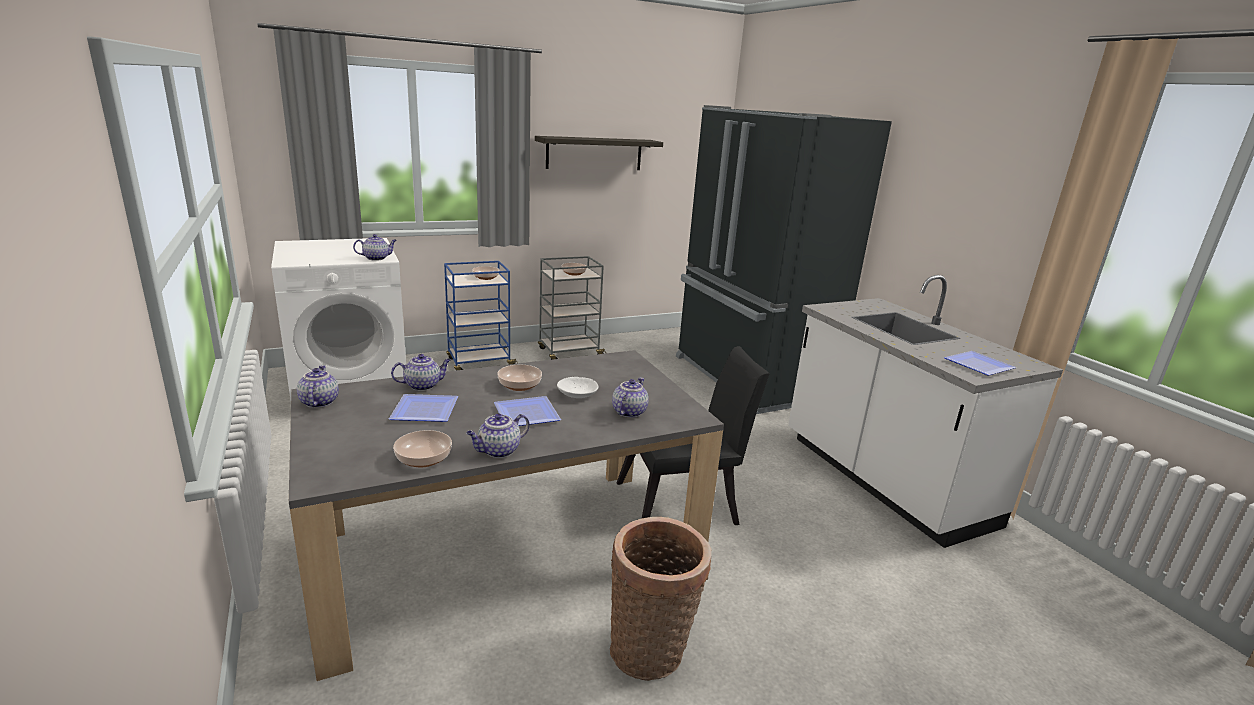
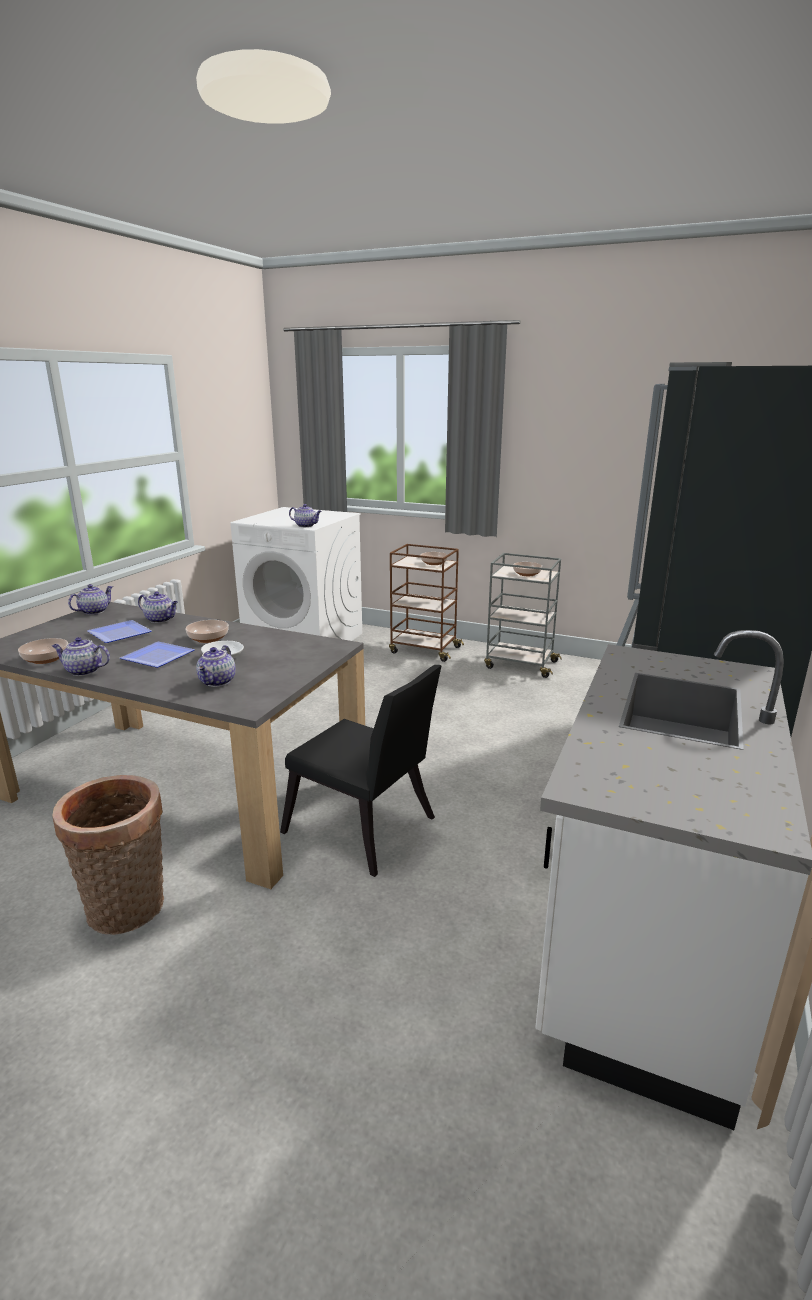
camera: 50 degrees right, 0 degrees up
(479, 363) = (424, 650): blue cart -> brown cart
(594, 153) = (589, 437): shelf -> none
(628, 412) = (218, 682): teapot -> teapot turned 120 degrees clockwise
(978, 365) = (640, 782): plate -> none

